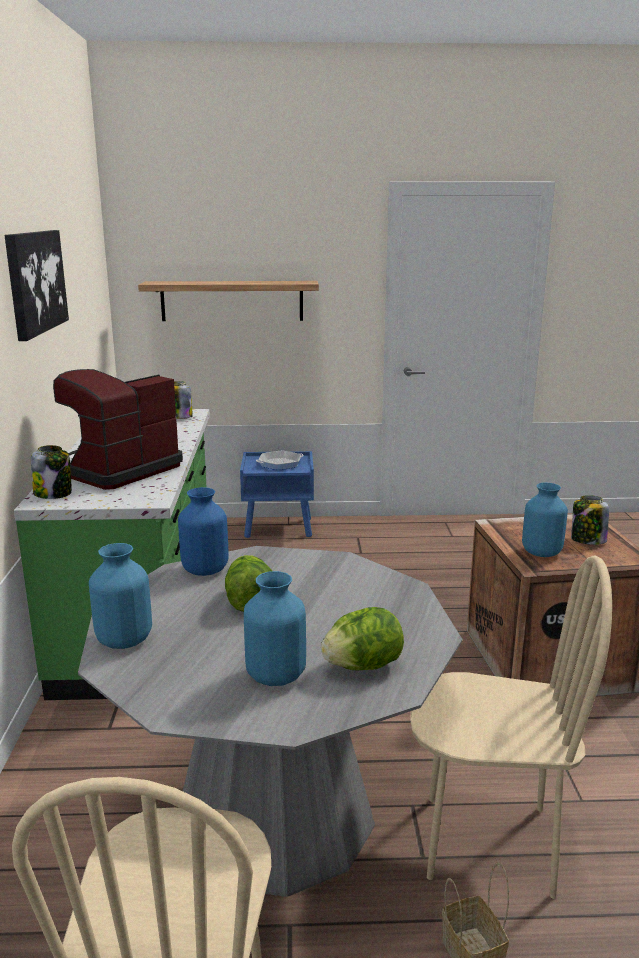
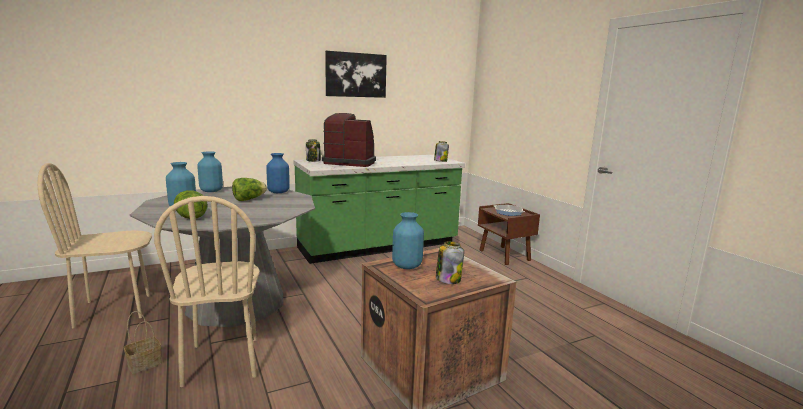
camera: 65 degrees right, 5 degrees down
(232, 301) = (516, 106): shelf -> none
(279, 528) = (505, 255): blue nightstand -> brown nightstand

